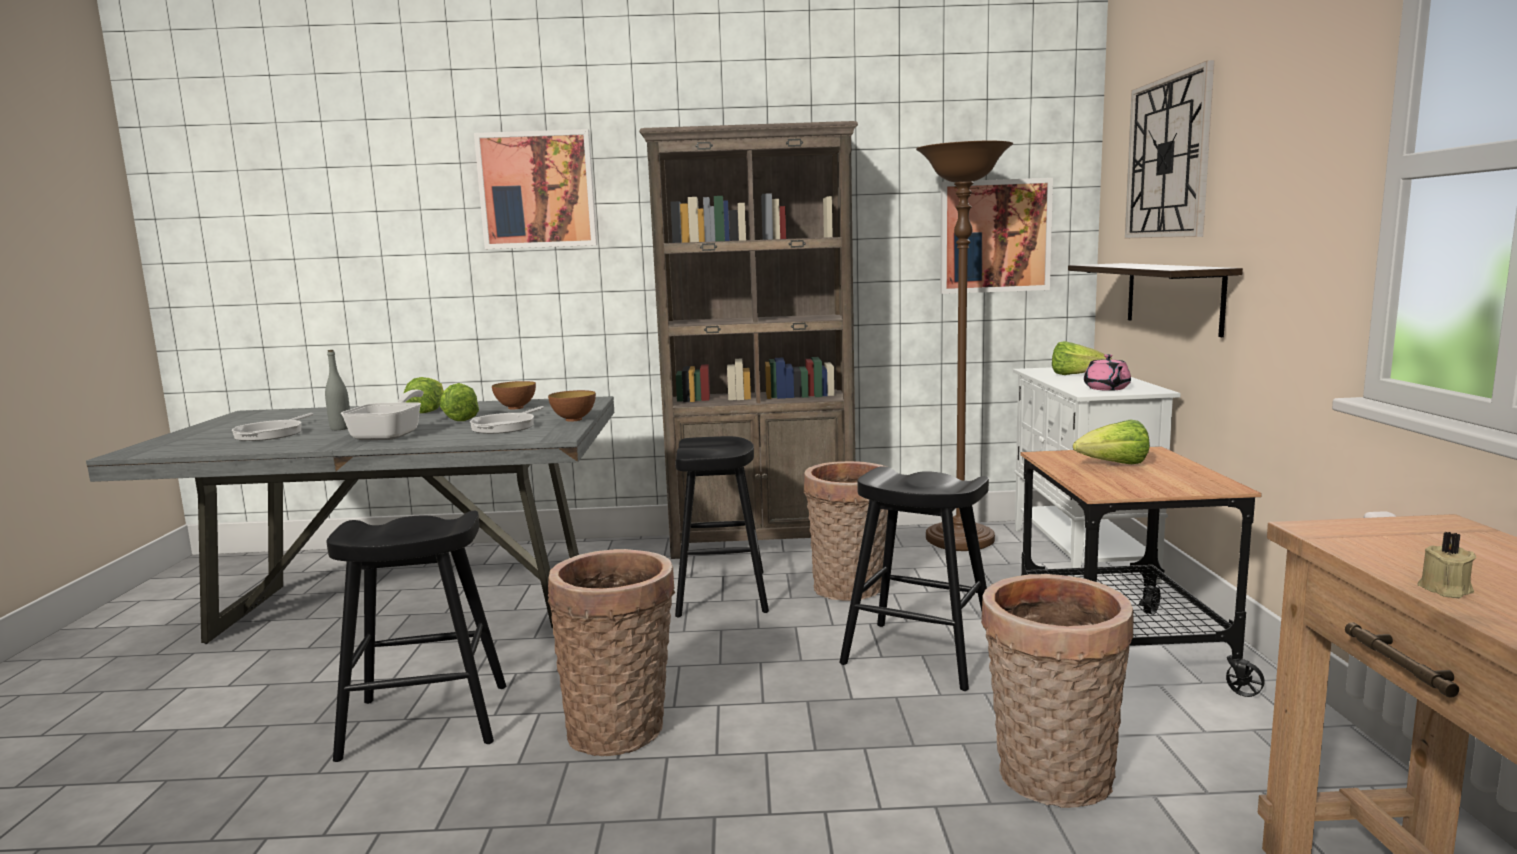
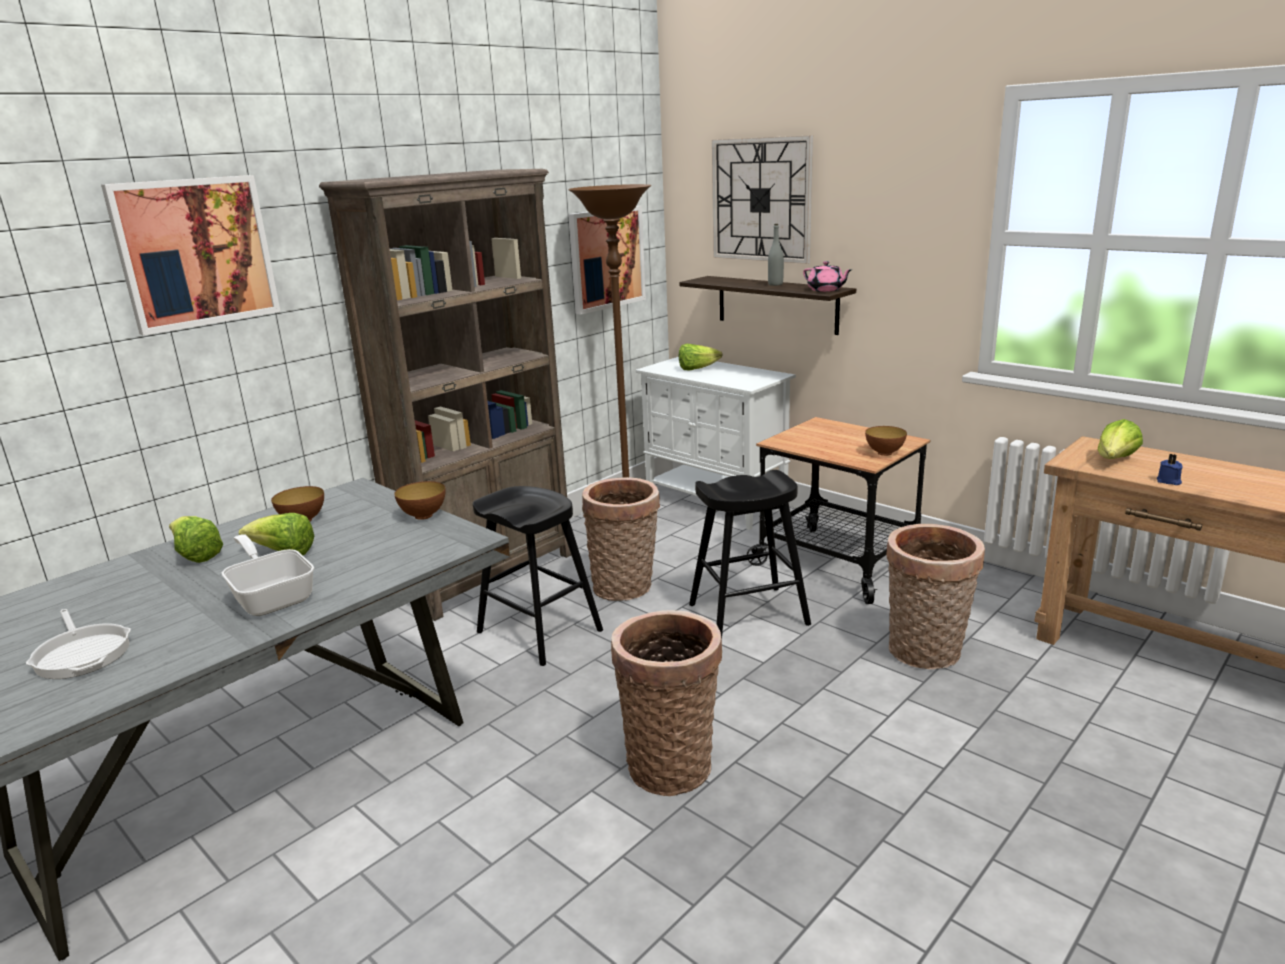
camera: 45 degrees left, 10 degrees up
(340, 428) = (165, 613): grey bottle -> grey bottle (775, 284)
(426, 721) = (516, 853): black stool -> none
(506, 426) = (378, 544): frying pan -> none
(1106, 388) = (749, 379): pink teapot -> pink teapot (826, 290)
(1113, 465) = (828, 439): lettuce -> lettuce (1115, 460)
(1150, 489) = (884, 453): none -> bowl
(1444, 590) = (1168, 481): beige candle -> blue candle

